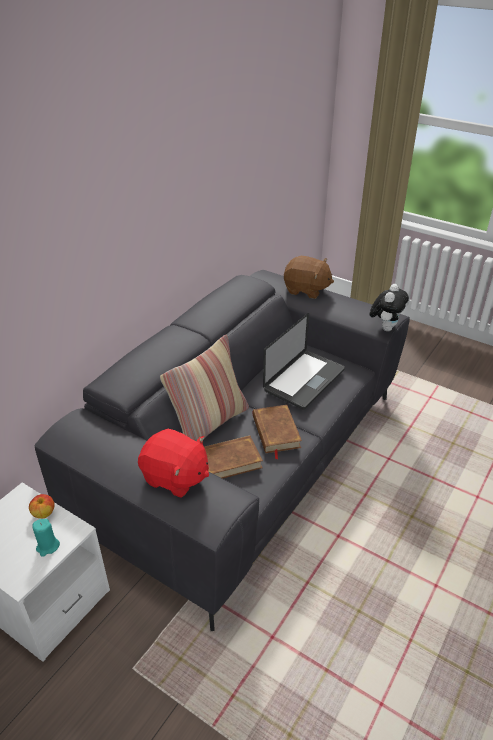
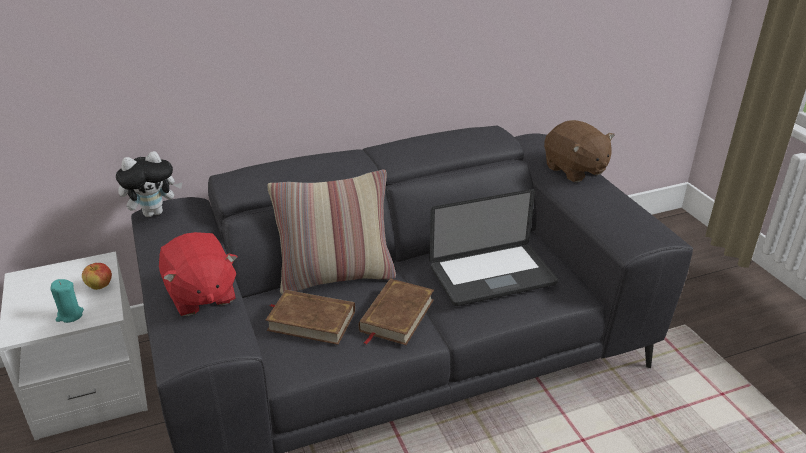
camera: 35 degrees right, 5 degrees down
(385, 327) = (633, 245): plush toy -> plush toy (154, 212)

